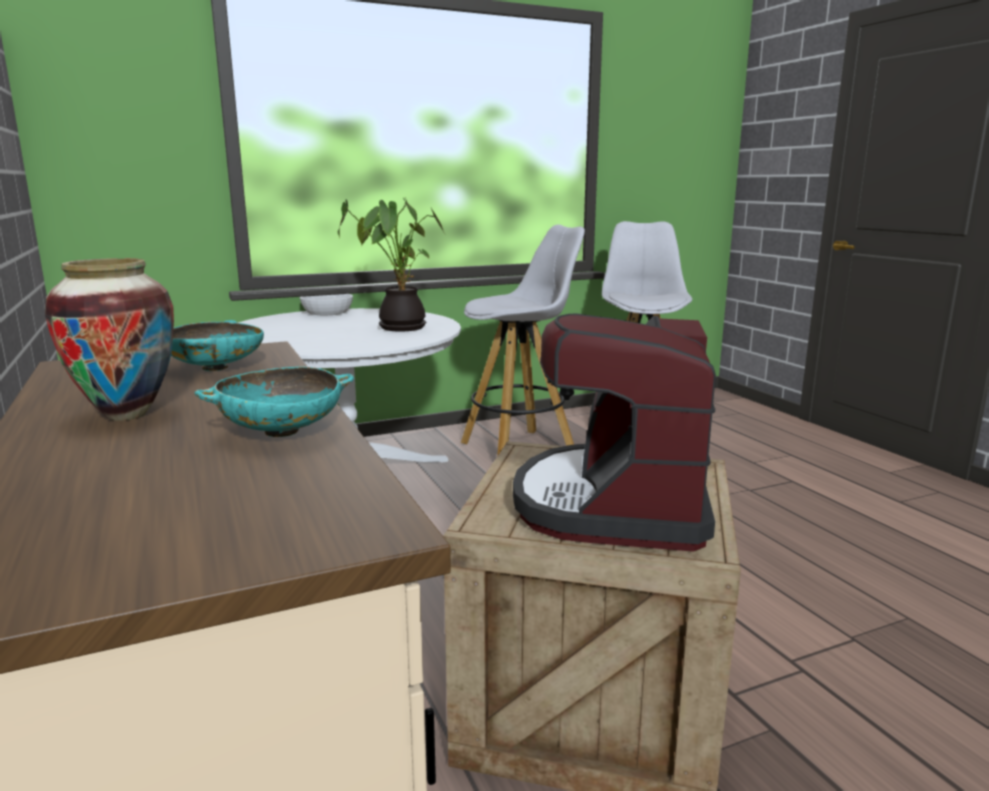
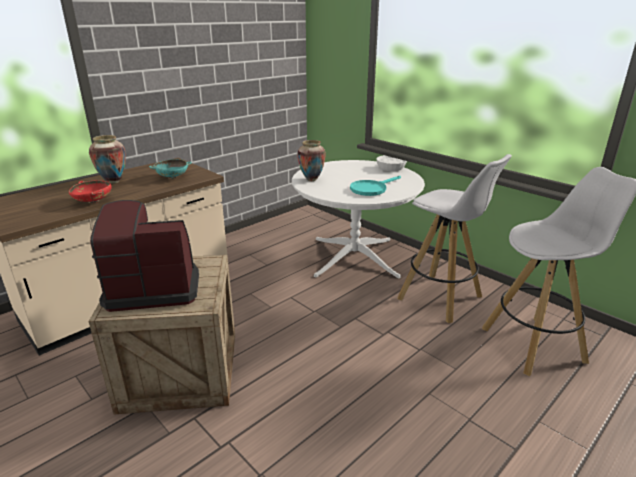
camera: 70 degrees right, 10 degrees up
(282, 432) = (93, 201): turquoise bowl -> red bowl
(298, 344) = (311, 180): none -> vase
(398, 327) = (371, 189): potted plant -> turquoise frying pan

